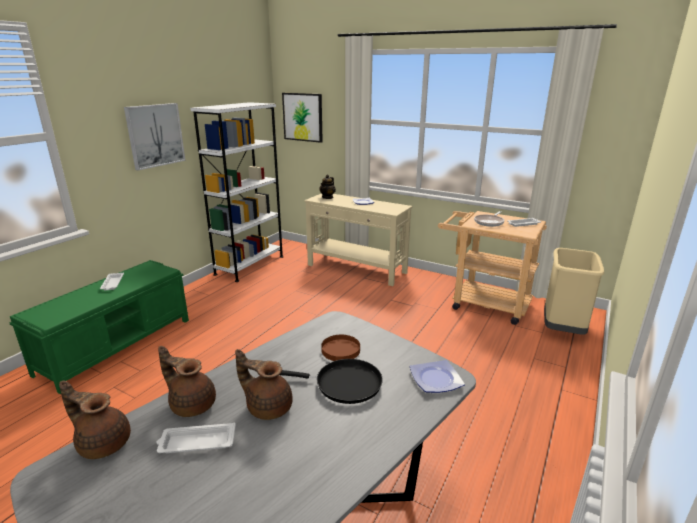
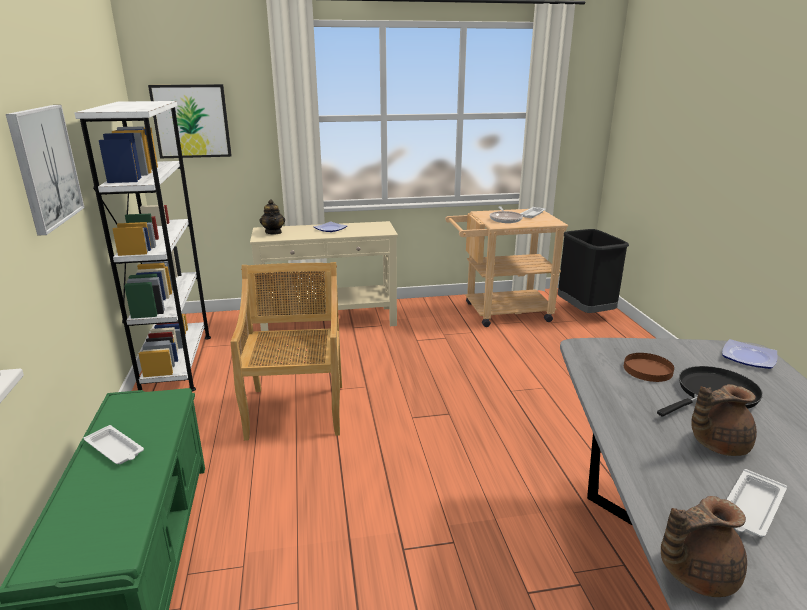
camera: 40 degrees left, 0 degrees up
(192, 404) = (665, 483): brown teapot -> none
(264, 311) = (296, 409): none -> beige chair
(563, 329) = (585, 312): beige trash can -> black trash can

